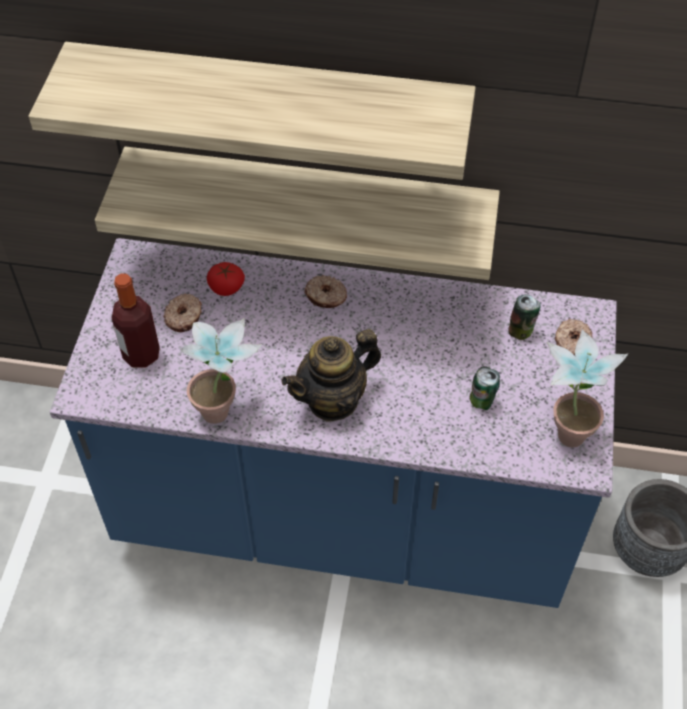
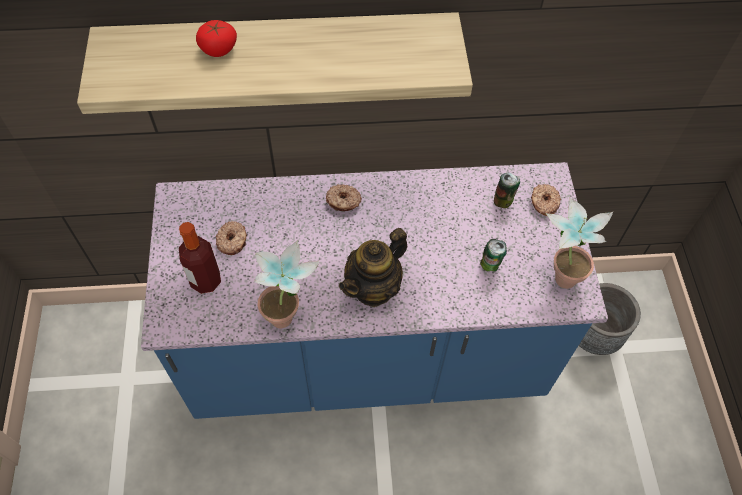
camera: 15 degrees left, 5 degrees up
(226, 287) = (260, 208): tomato -> tomato (218, 49)
(310, 201) = (318, 126): shelf -> none

